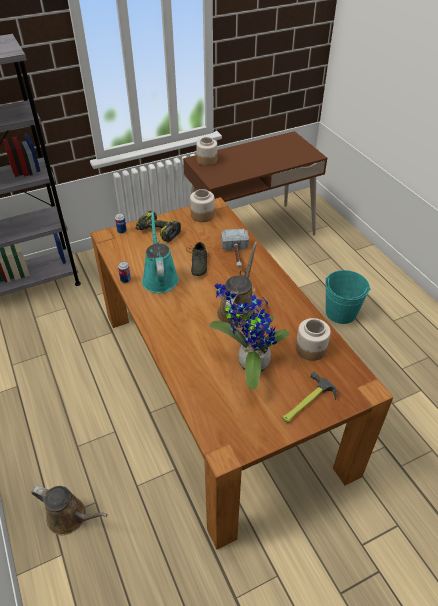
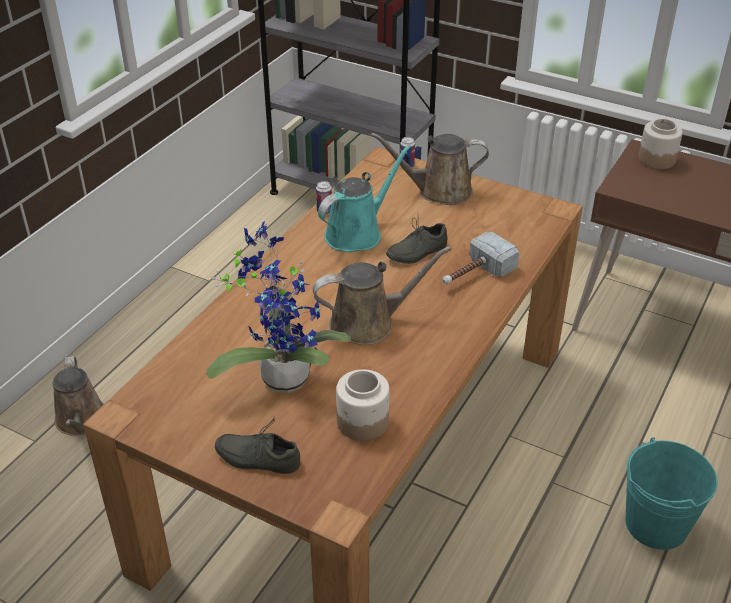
camera: 55 degrees right, 5 degrees down
(157, 232) = (439, 191): power drill -> brown watering can
(202, 215) = (519, 209): jar -> none
(306, 402) = (259, 456): hammer -> grey shoe

